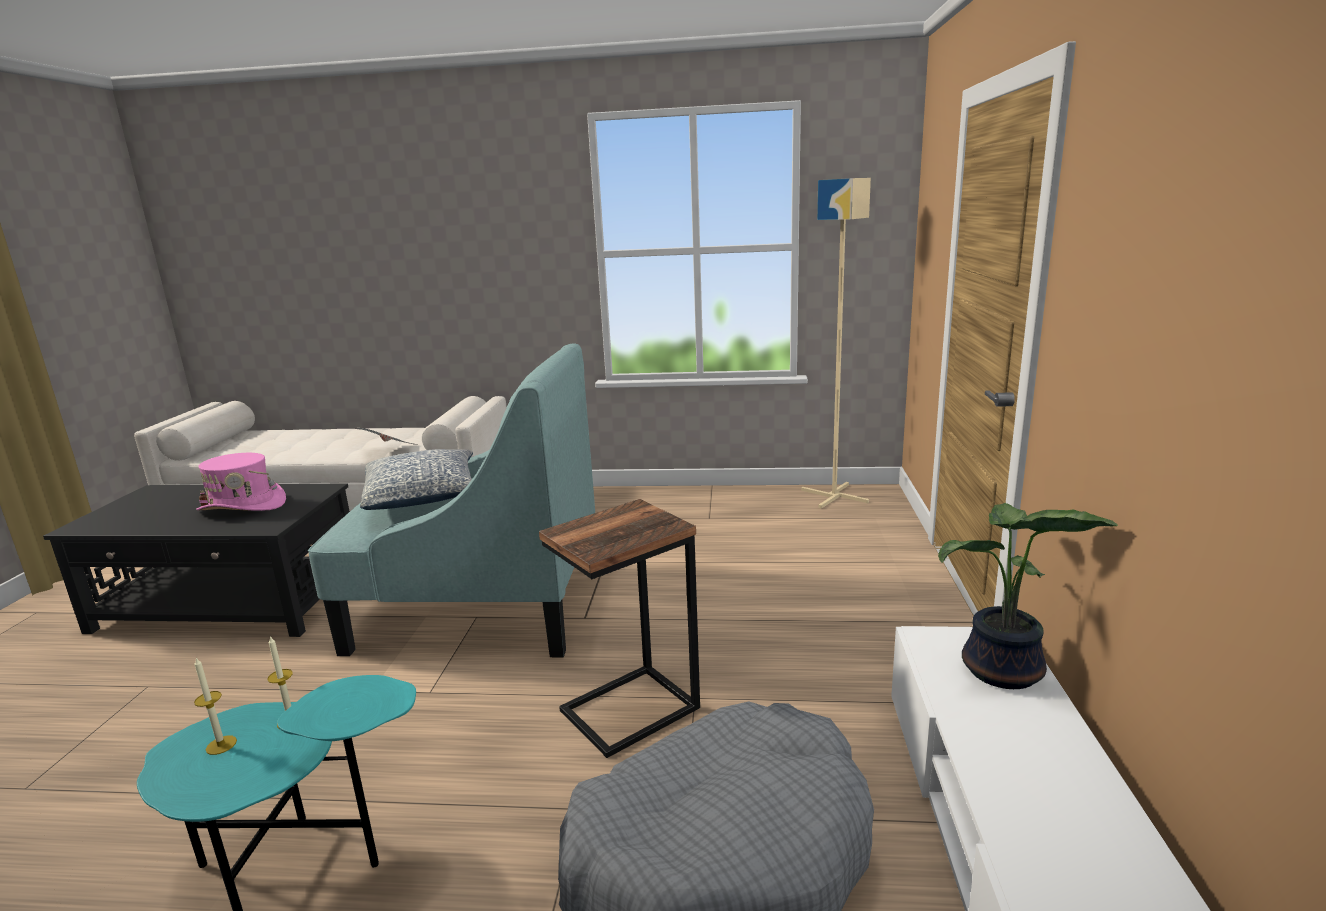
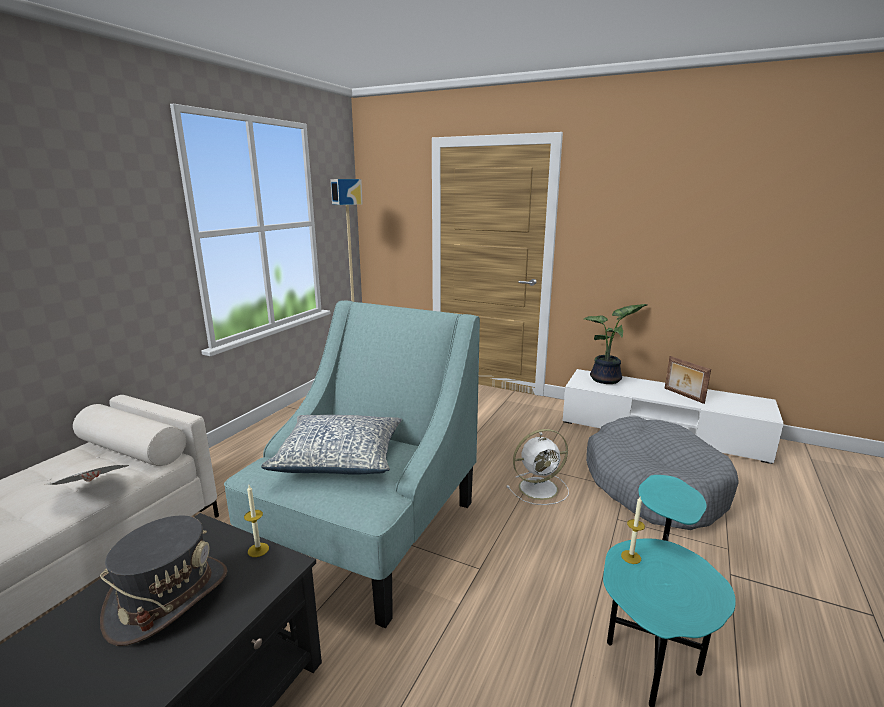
camera: 70 degrees left, 0 degrees up
(221, 745) = (657, 591): candle -> candle (258, 550)
(243, 506) = (168, 598): pink hat -> grey hat
(631, 710) = (540, 488): side table -> white fan
(1046, 807) = (683, 396): none -> picture frame

